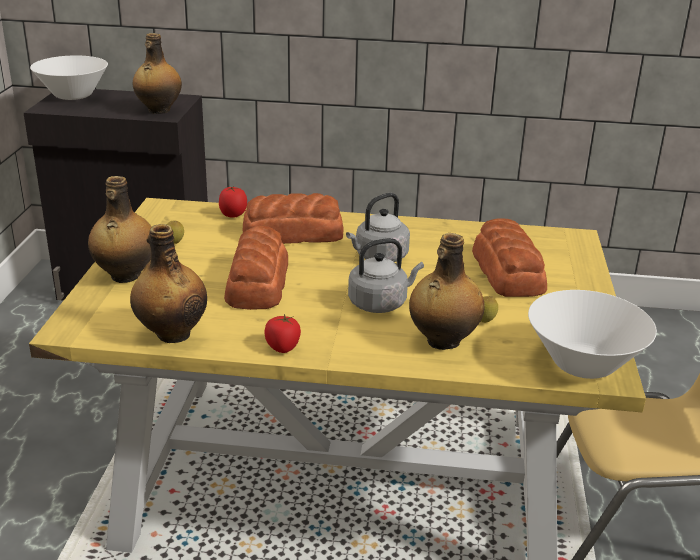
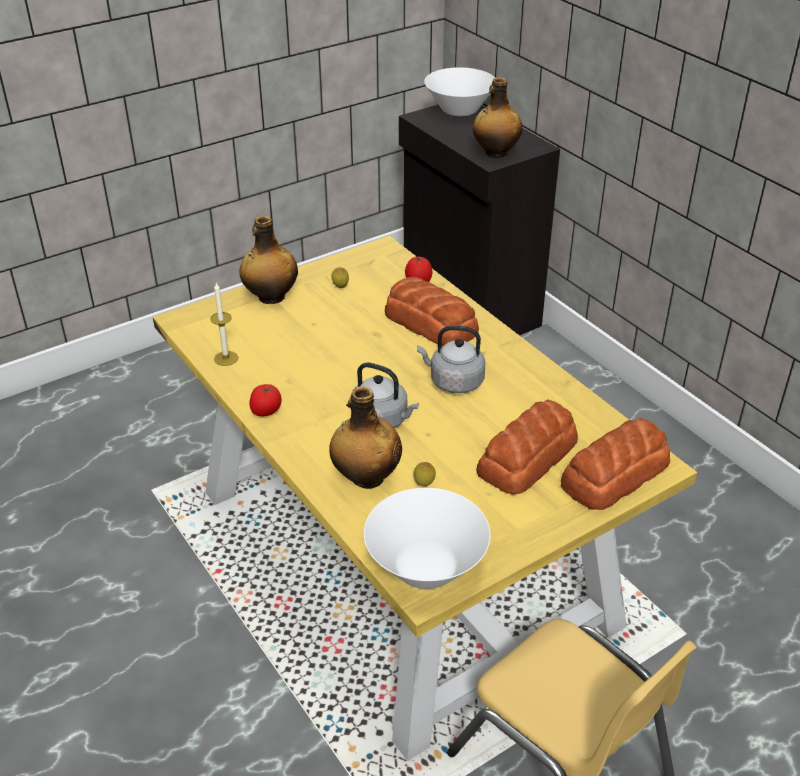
camera: 50 degrees right, 10 degrees up
(172, 333) = (226, 358): bottle -> candle
(257, 282) = (335, 351): bread -> bread (613, 475)

